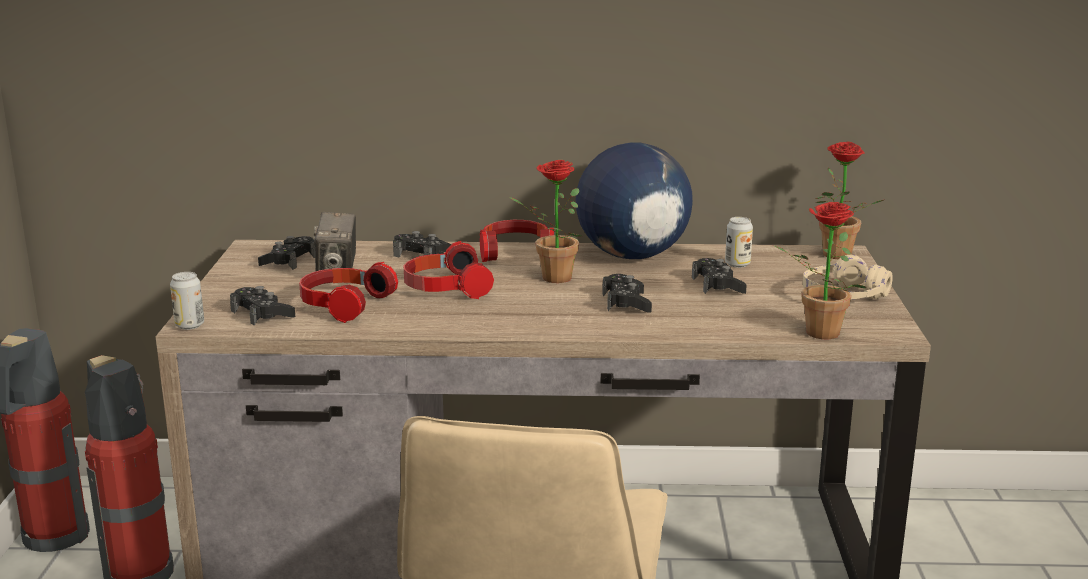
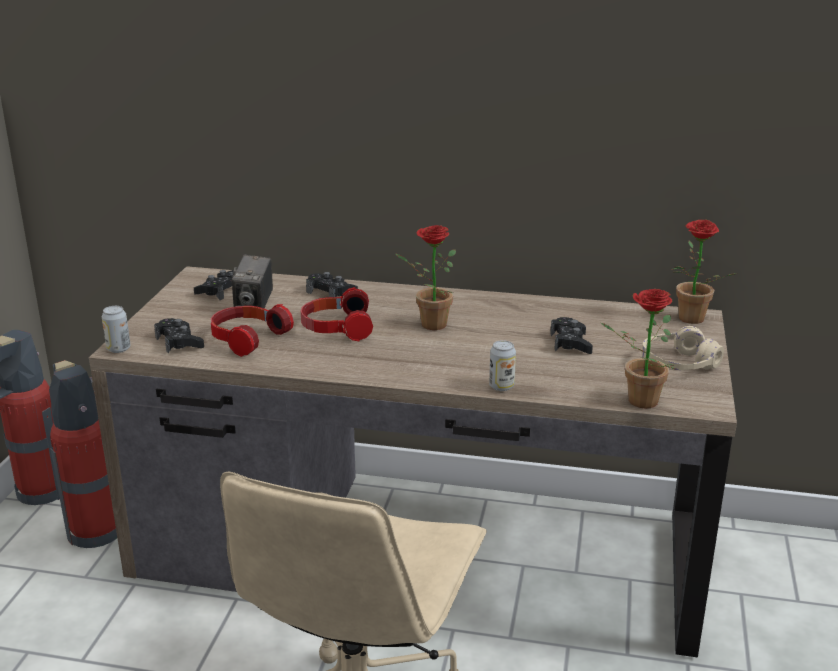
camera: 10 degrees right, 5 degrees up
(516, 253) = (410, 296): headphones -> none
(626, 302) = (483, 355): black game controller -> none
(631, 256) = (507, 306): globe -> none
(737, 264) = (597, 322): can -> can (501, 386)

